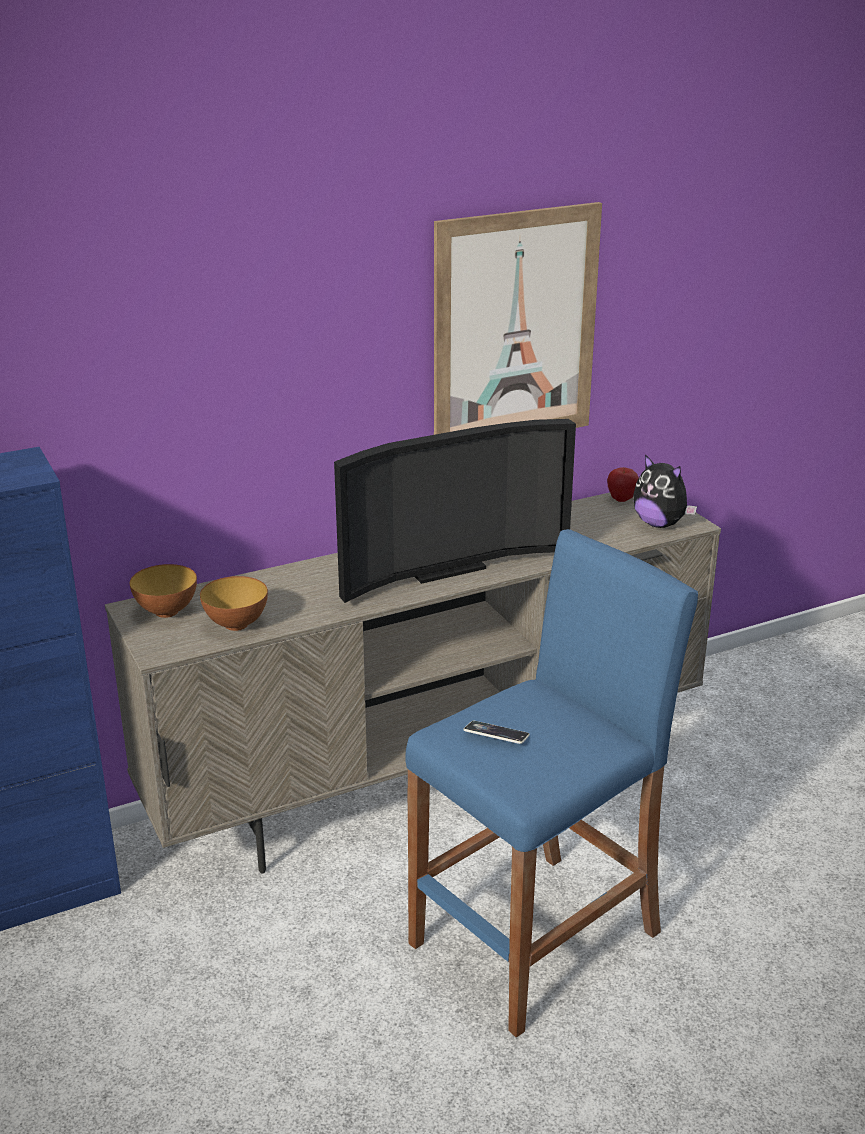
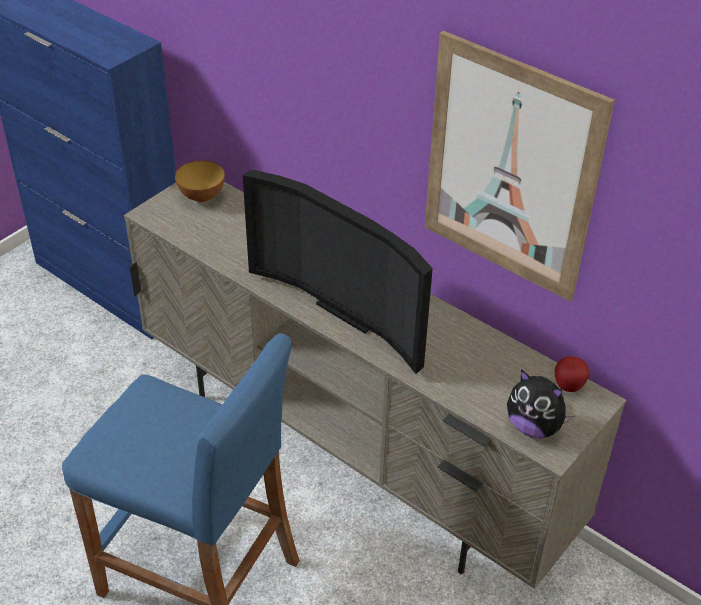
camera: 65 degrees right, 15 degrees up
(236, 624) = (201, 233): bowl -> none
(496, 736) = (149, 418): phone -> none
(660, 524) = (534, 427): plush toy -> plush toy turned 75 degrees counterclockwise

